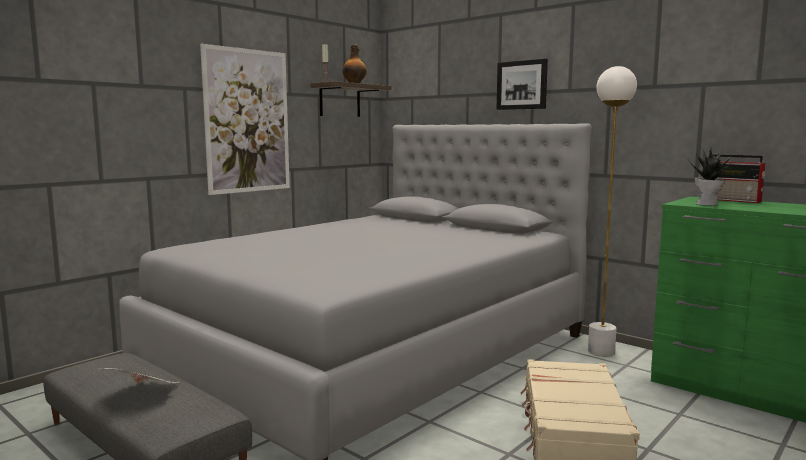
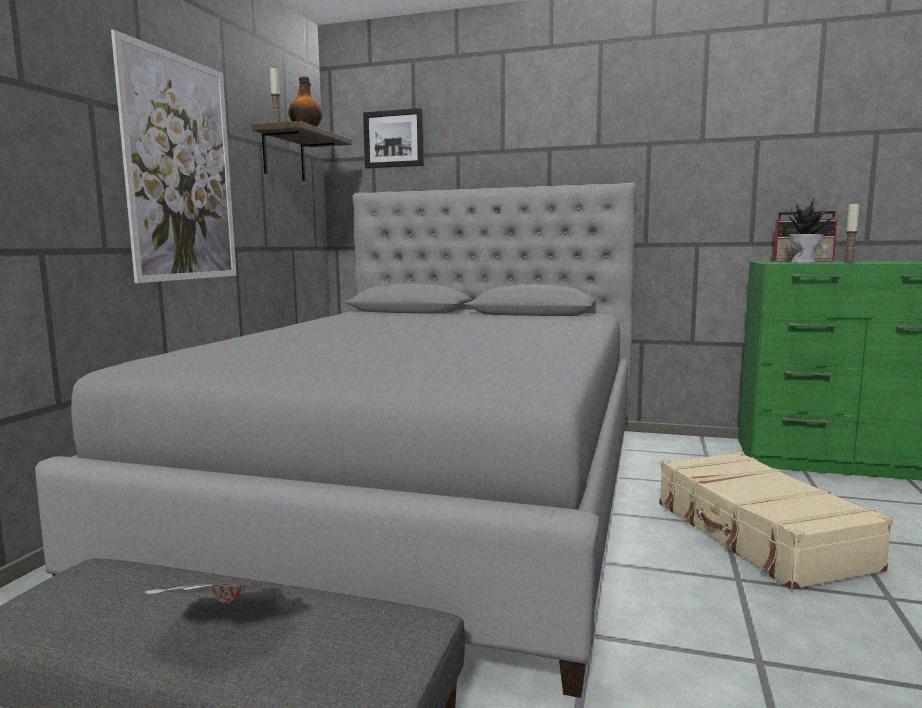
camera: 25 degrees left, 0 degrees up
(522, 85) = (536, 140): picture -> picture (394, 139)
(601, 352) = (666, 446): white floor lamp -> none
(752, 207) = (848, 262): none -> candle

